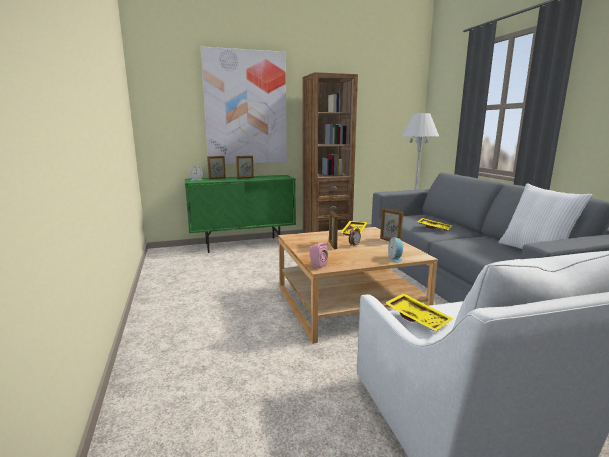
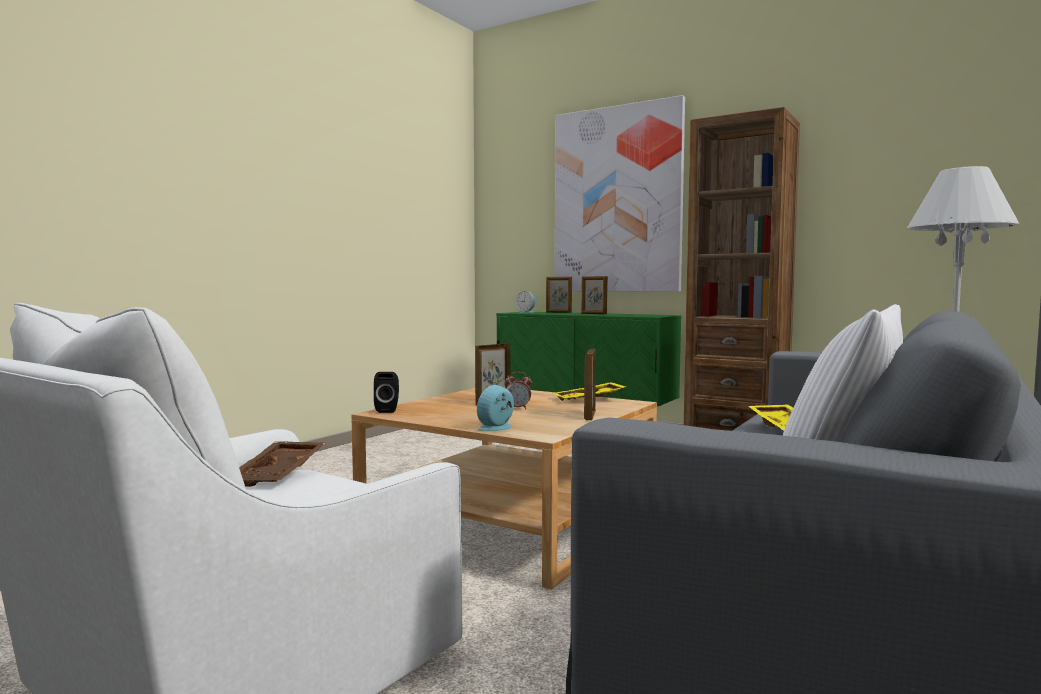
camera: 50 degrees right, 10 degrees down
(317, 265) = (388, 410): pink speaker -> black speaker
(418, 318) = (280, 474): yellow tray -> brown tray

